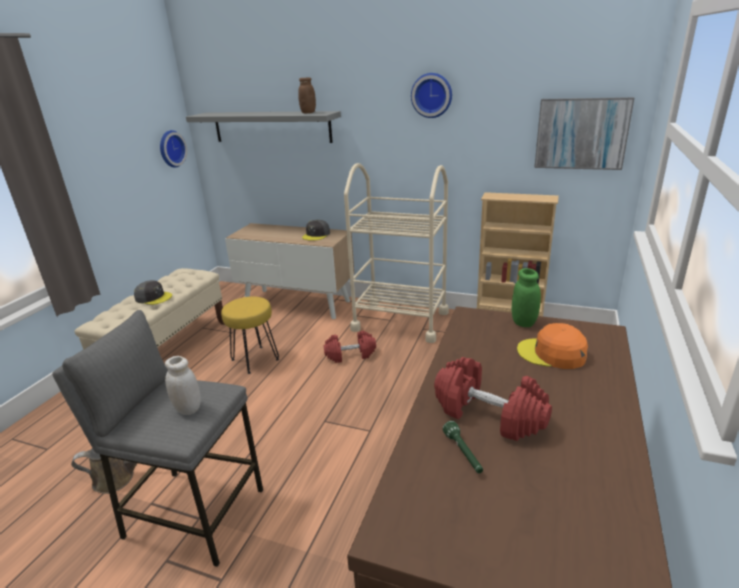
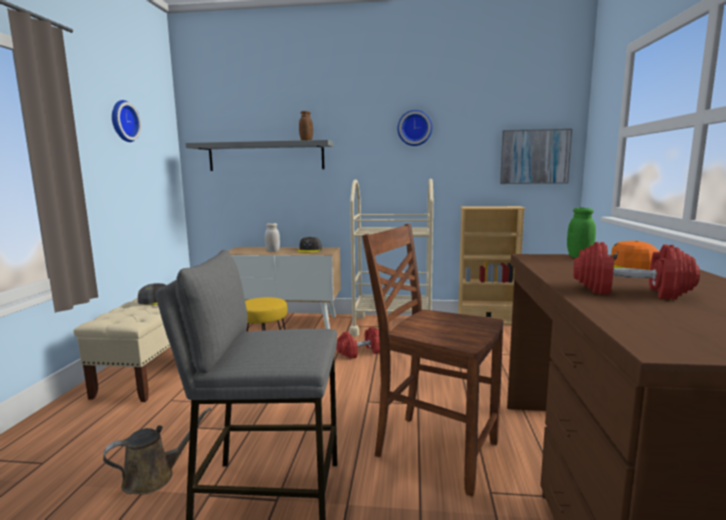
camera: 15 degrees left, 15 degrees down
(170, 149) = (165, 172): wall clock -> wall clock (123, 121)
(188, 409) = (294, 343): white jar -> white jar (272, 251)
(355, 488) = (434, 449): none -> brown chair
(463, 453) = (645, 308): green flashlight -> none

